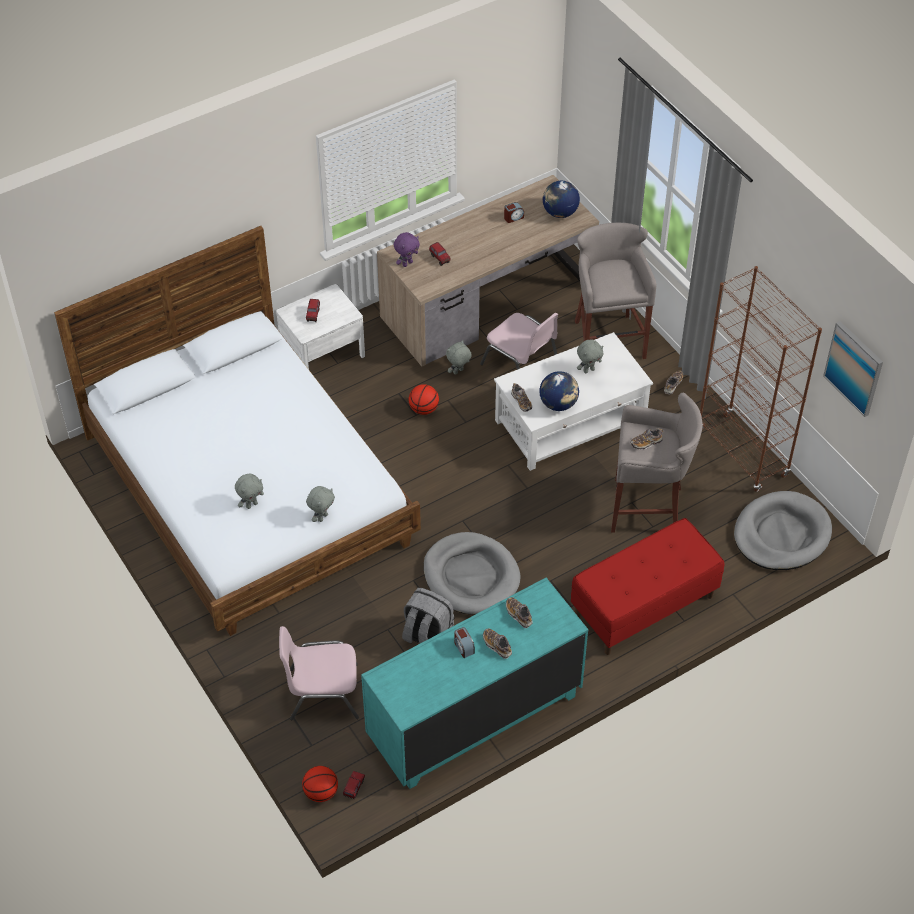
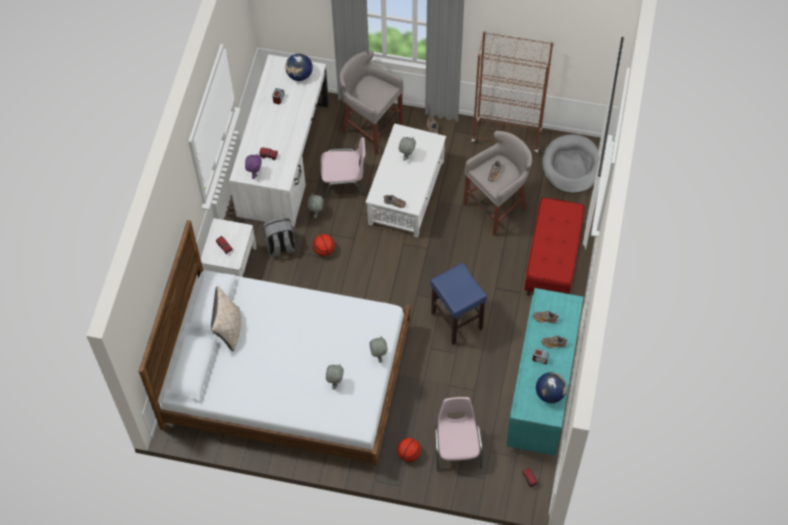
camera: 45 degrees left, 10 degrees up
(220, 380) = (229, 329): none -> beige pillow
(321, 792) = (517, 496): basketball -> basketball (409, 454)
(322, 692) = (457, 447): pink chair -> pink chair turned 135 degrees clockwise
(427, 637) = (472, 371): grey backpack -> grey backpack (280, 246)
(471, 576) = (456, 320): grey dog bed -> blue stool
(487, 302) = (283, 159): brown desk -> white desk
(558, 404) = (414, 188): globe -> globe (550, 393)
(854, 368) = (583, 51): picture -> none

